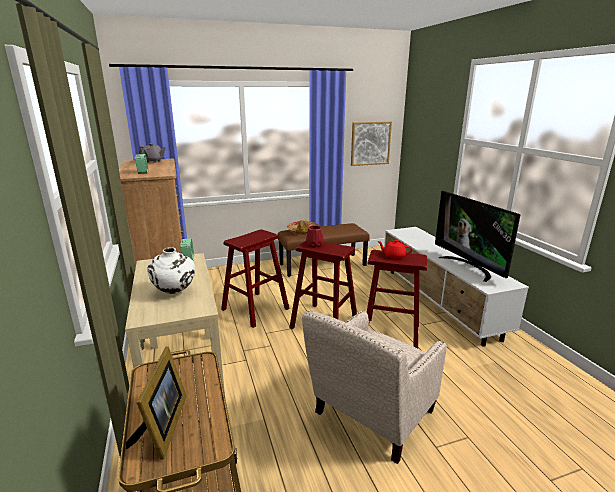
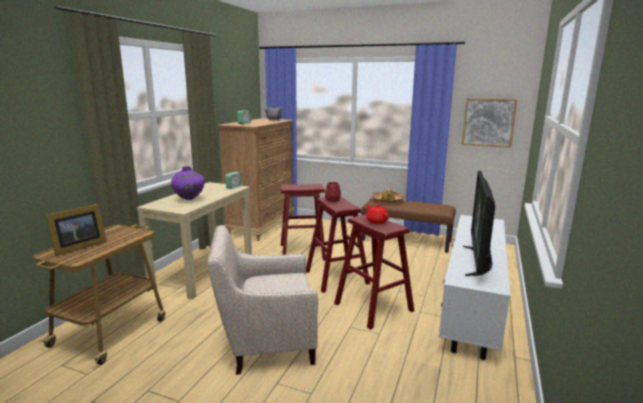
camera: 40 degrees right, 5 degrees down
(175, 292) = (189, 199): white vase -> purple vase

